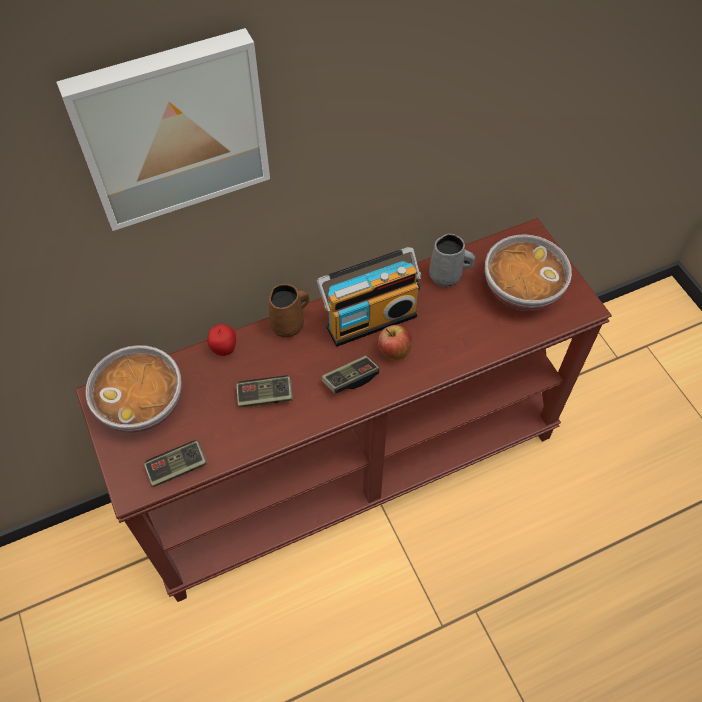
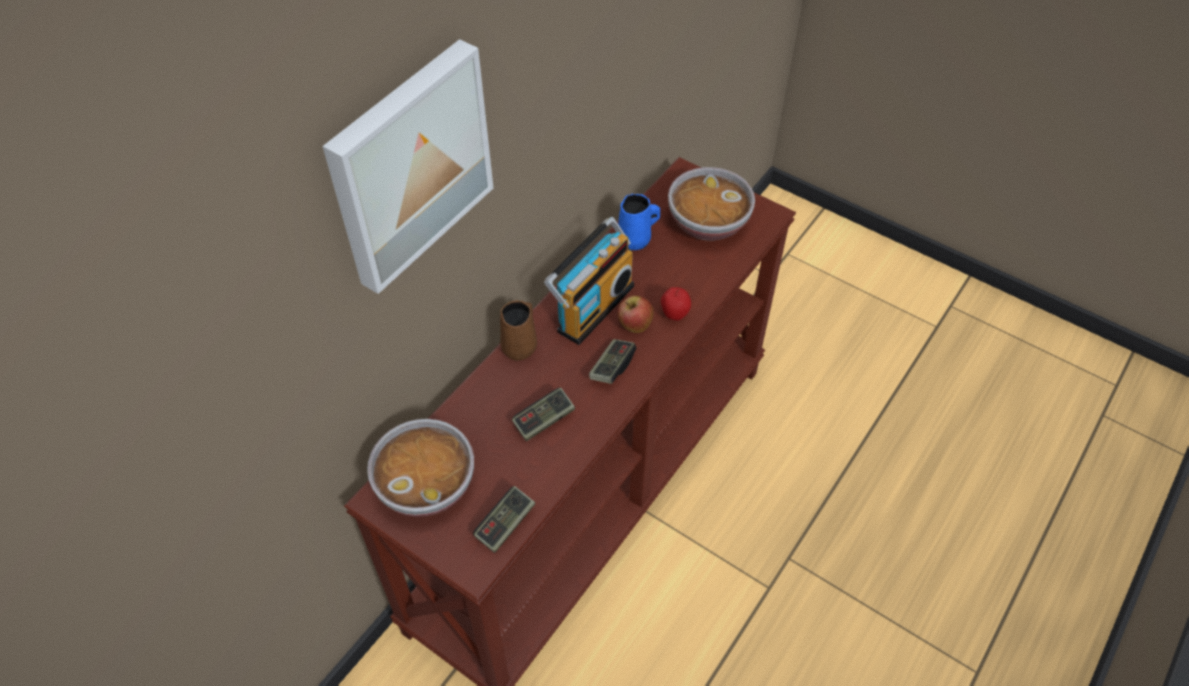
camera: 30 degrees left, 5 degrees down
(224, 349) = (473, 397): apple -> apple (674, 315)
(447, 276) = (636, 240): grey mug -> blue mug

